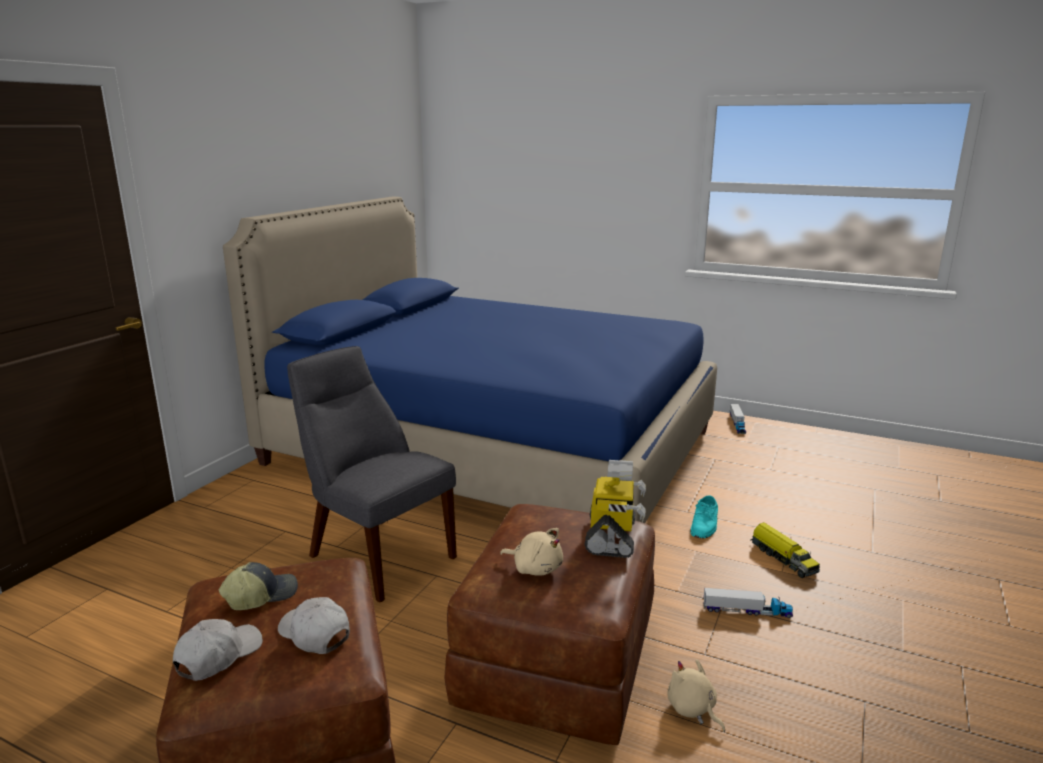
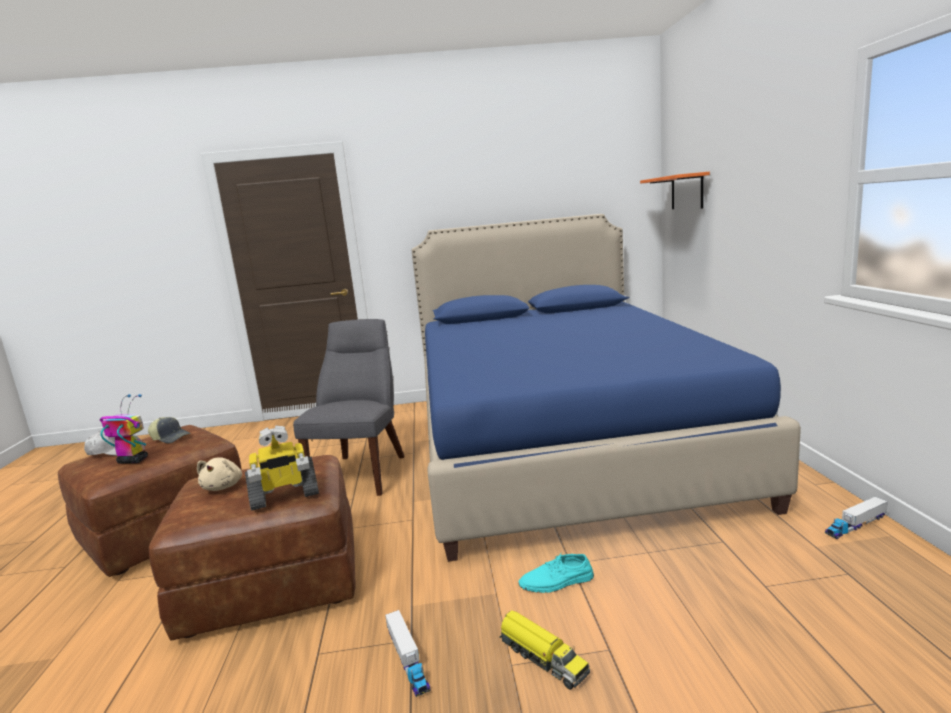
camera: 60 degrees right, 5 degrees down
(314, 634) = (132, 461): white cap -> toy robot
(479, 177) = (687, 192): none -> orange shelf
(693, 709) = (233, 671): beige plush toy -> none
(782, 558) = (542, 657): toy truck -> toy truck turned 75 degrees counterclockwise

